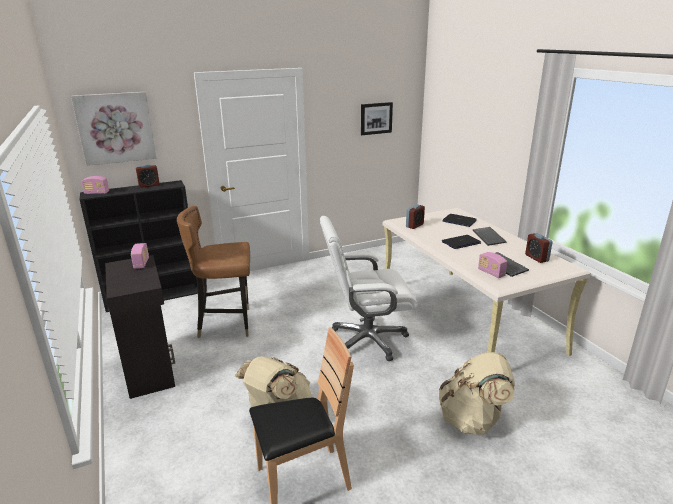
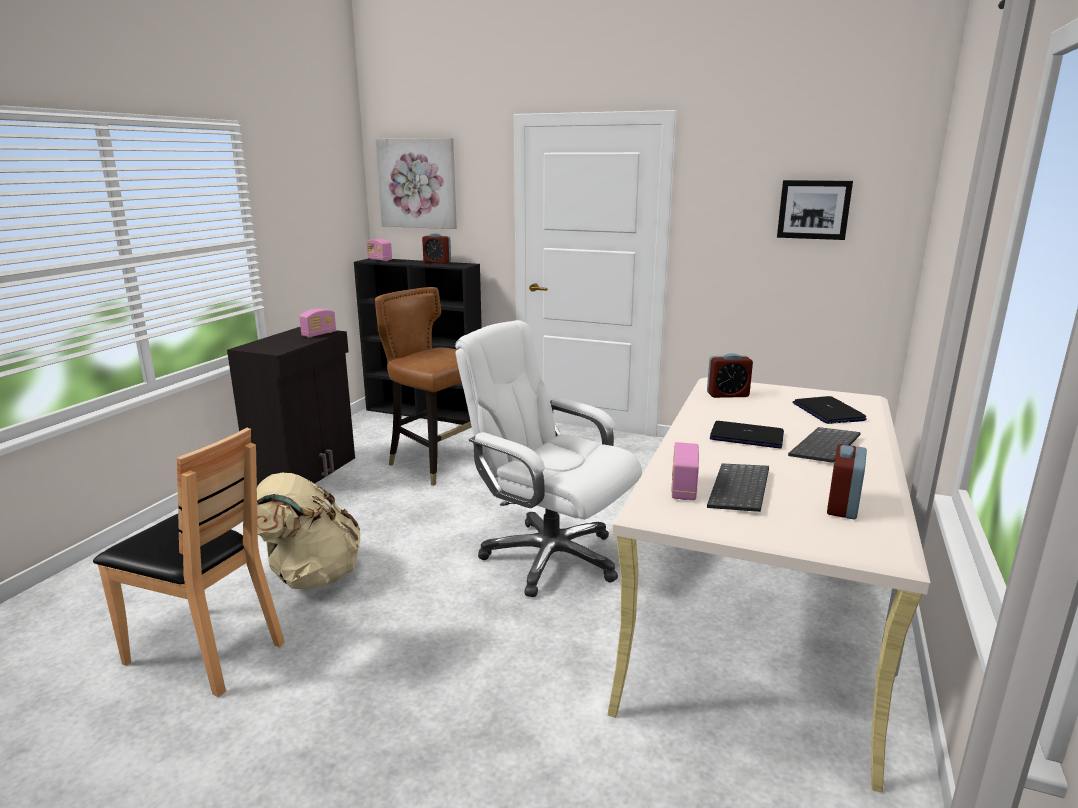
camera: 45 degrees right, 5 degrees down
(472, 420) = (489, 743): beige backpack -> none

